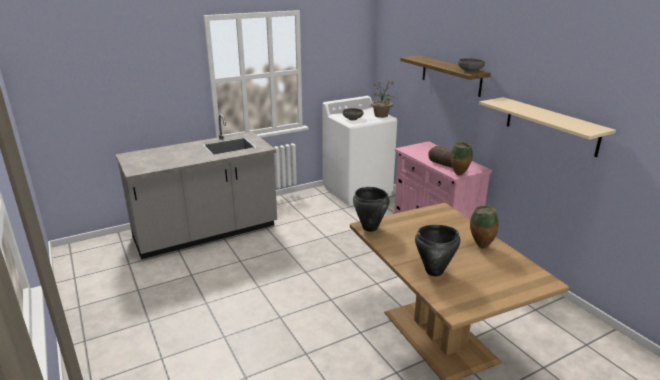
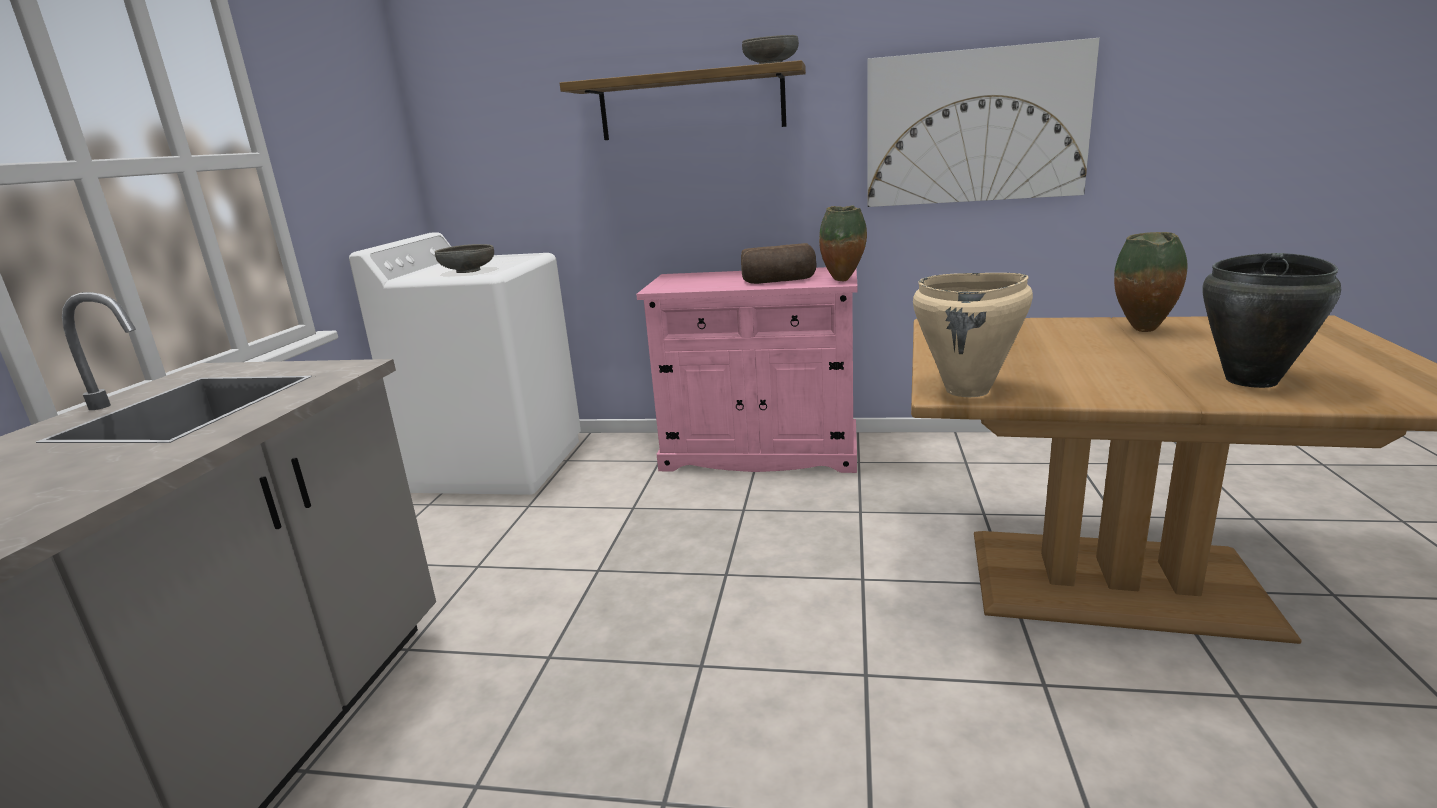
camera: 50 degrees left, 5 degrees down
(370, 228) = (968, 390): black cooking pot -> beige cooking pot
(381, 115) = (513, 256): potted plant -> none
(551, 126) = (975, 127): beige shelf -> picture

